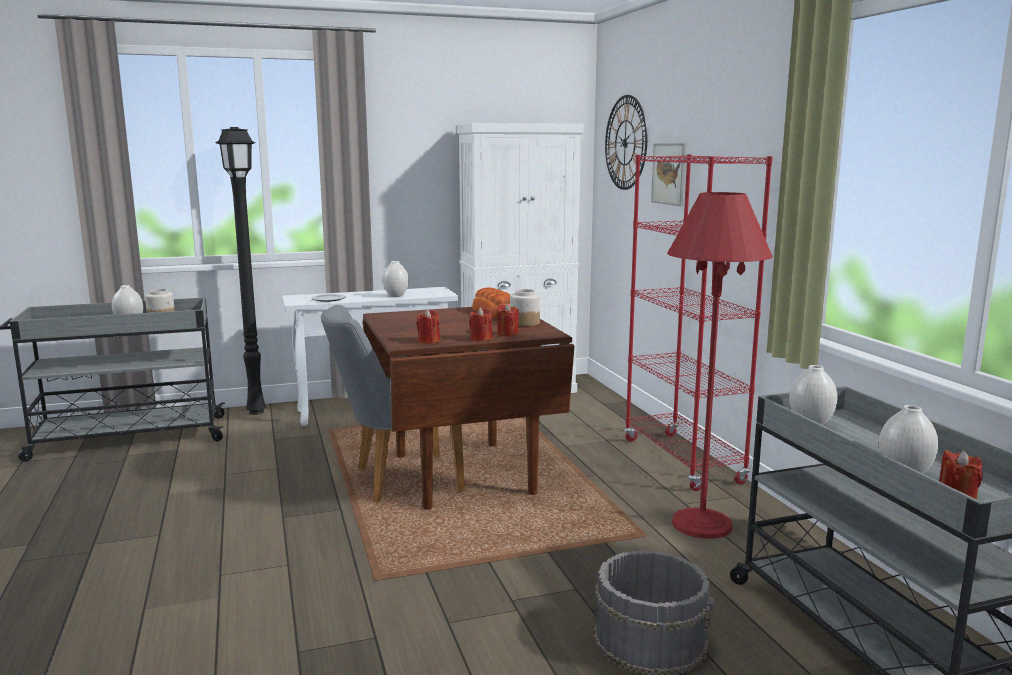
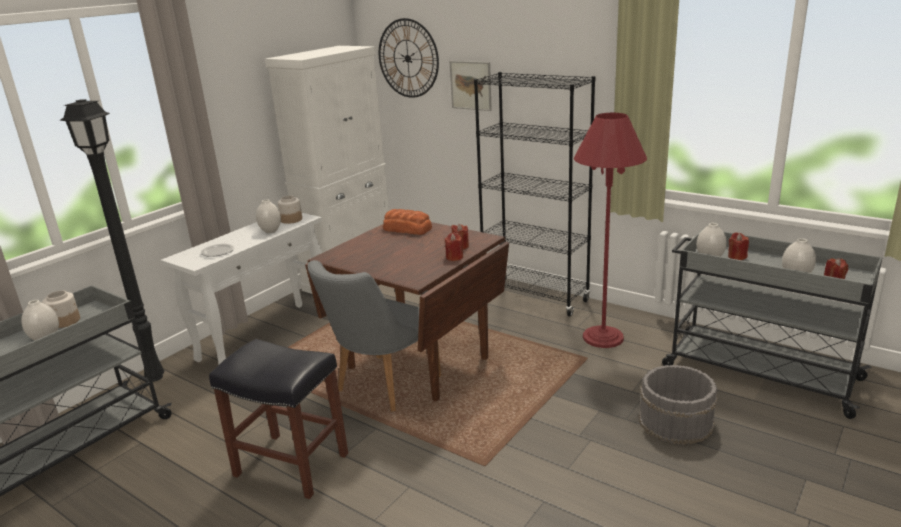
camera: 35 degrees left, 10 degrees up
(238, 507) = (293, 465): none -> black stool
(429, 341) = (425, 271): red candle -> red candle (737, 257)
(524, 323) = (449, 233): jar -> jar (291, 220)
(682, 461) = (535, 297): red bookcase -> black bookcase

